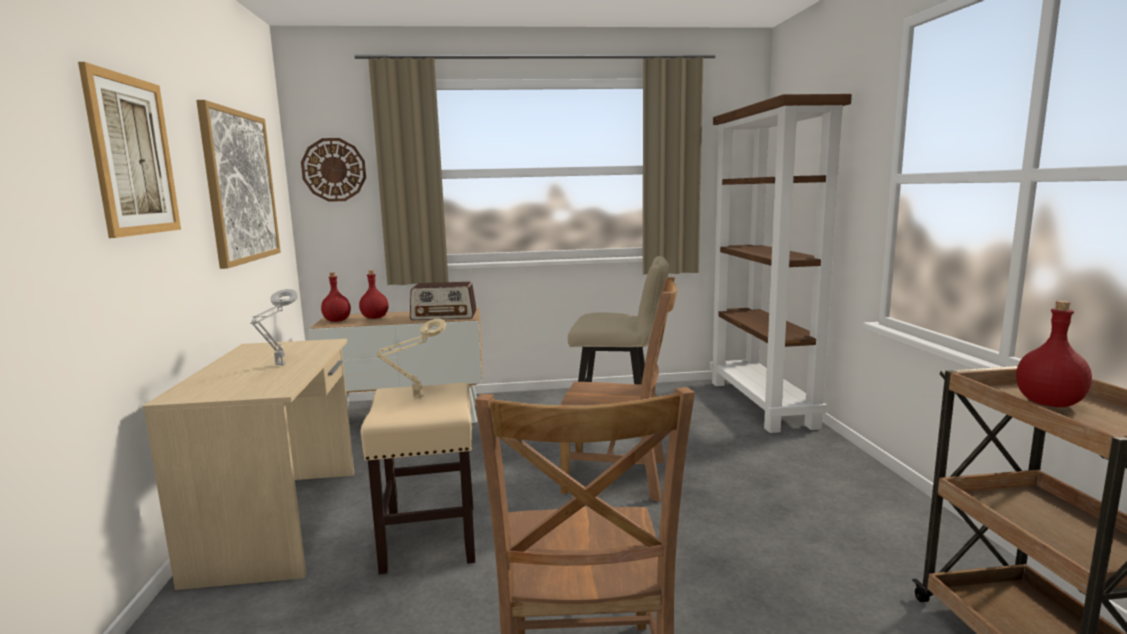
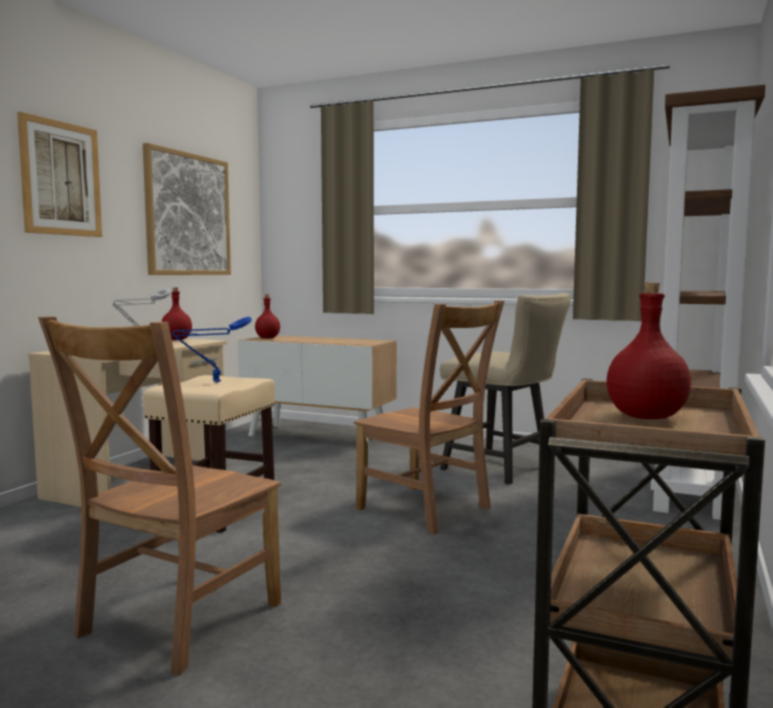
camera: 30 degrees right, 5 degrees down
(334, 170) = (293, 207): wall clock -> none
(375, 318) = (298, 338): red bottle -> red bottle (176, 339)
(416, 398) = (214, 382): beige table lamp -> blue table lamp
(444, 316) = (352, 342): radio -> none

